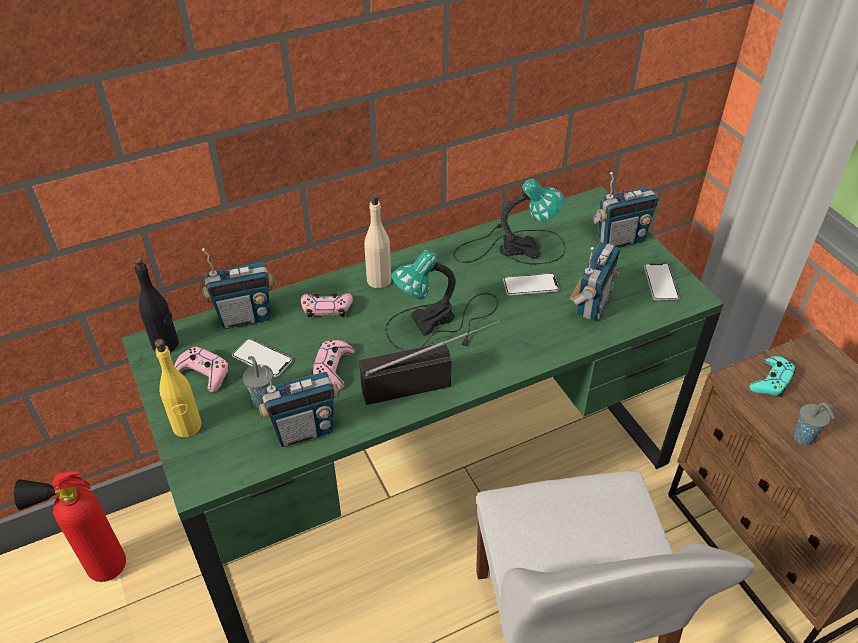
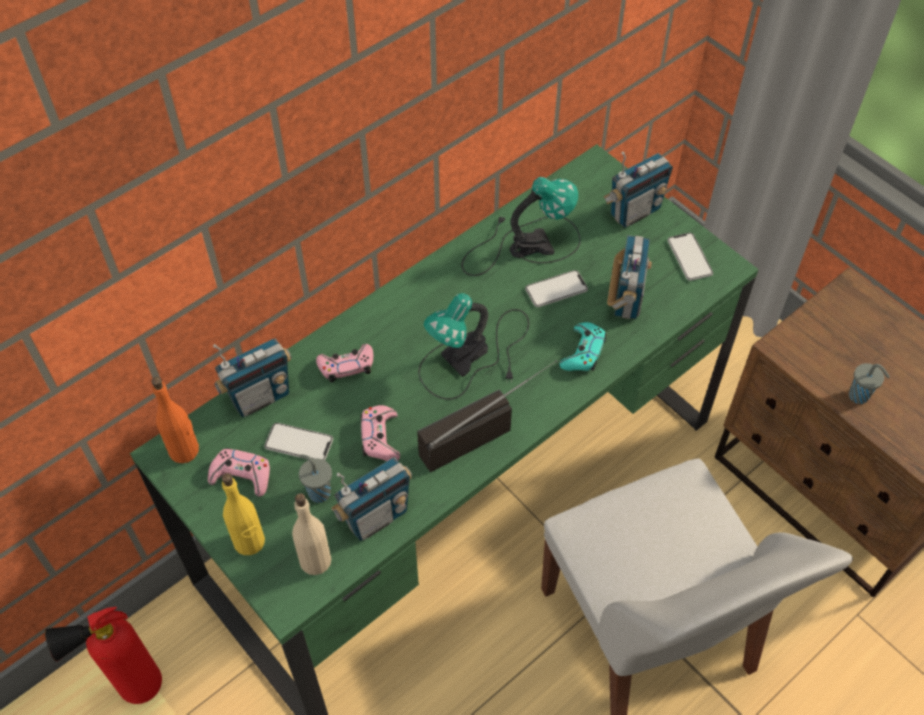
camera: 15 degrees left, 10 degrees up
(166, 344) = (184, 450): black bottle -> orange bottle
(379, 280) = (391, 318): beige bottle -> beige bottle (315, 560)
(771, 381) = (815, 339): turquoise game controller -> turquoise game controller (583, 352)

